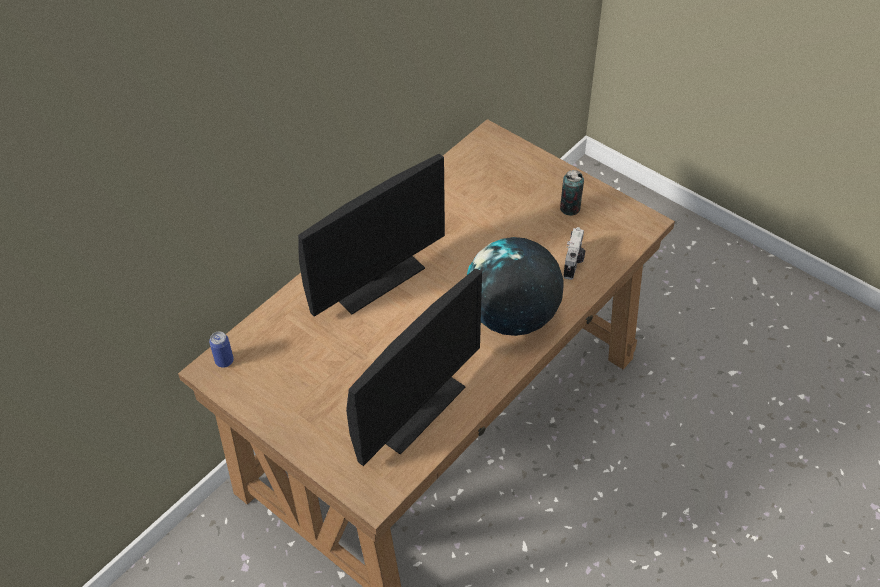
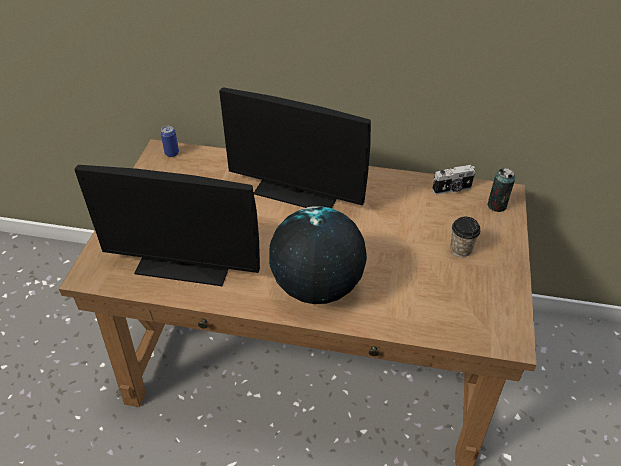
camera: 60 degrees right, 5 degrees down
(534, 200) = (461, 249): none -> cup
(570, 208) = (475, 277): can -> can (496, 205)
(573, 262) = (412, 304): camera -> camera (452, 189)

